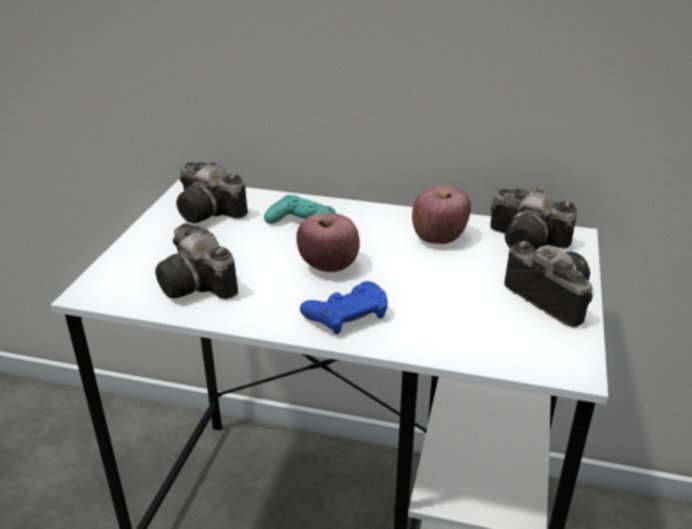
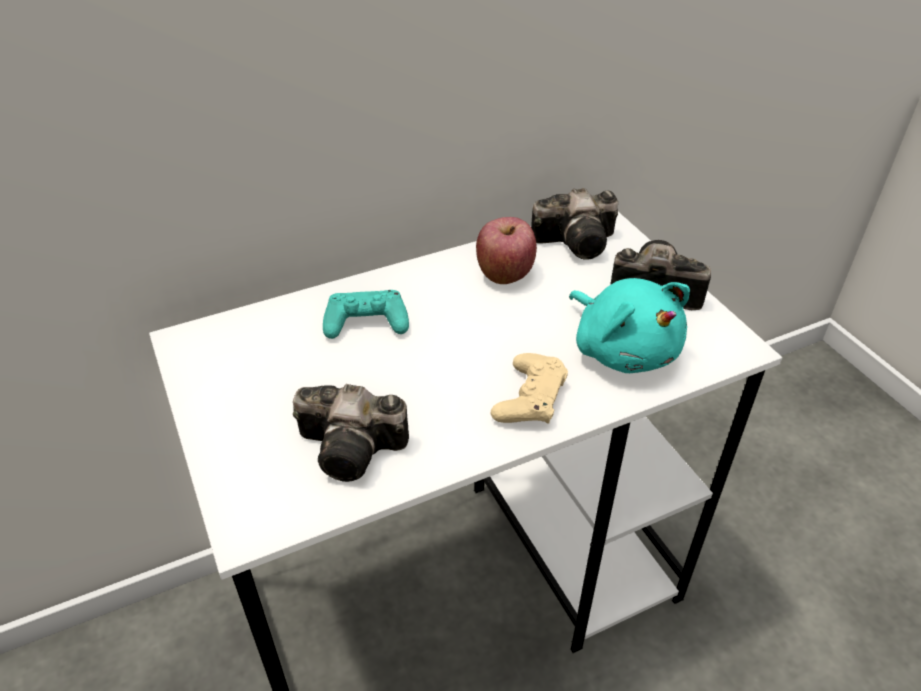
camera: 40 degrees left, 10 degrees up
(211, 212) = (249, 356): camera -> none
(329, 266) = (450, 356): apple -> none
(347, 315) = (530, 398): blue game controller -> beige game controller
(463, 321) = (623, 349): none -> turquoise plush toy

